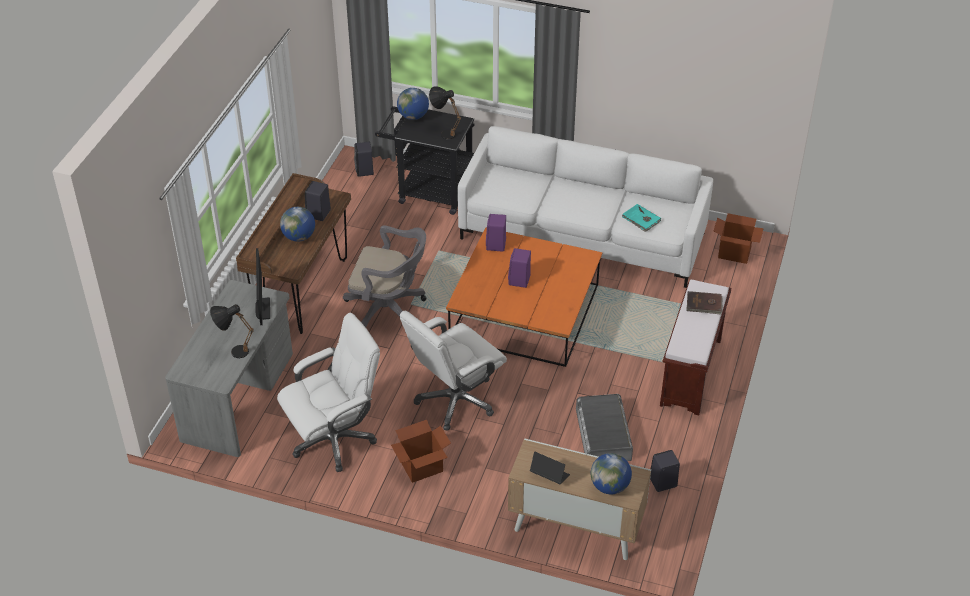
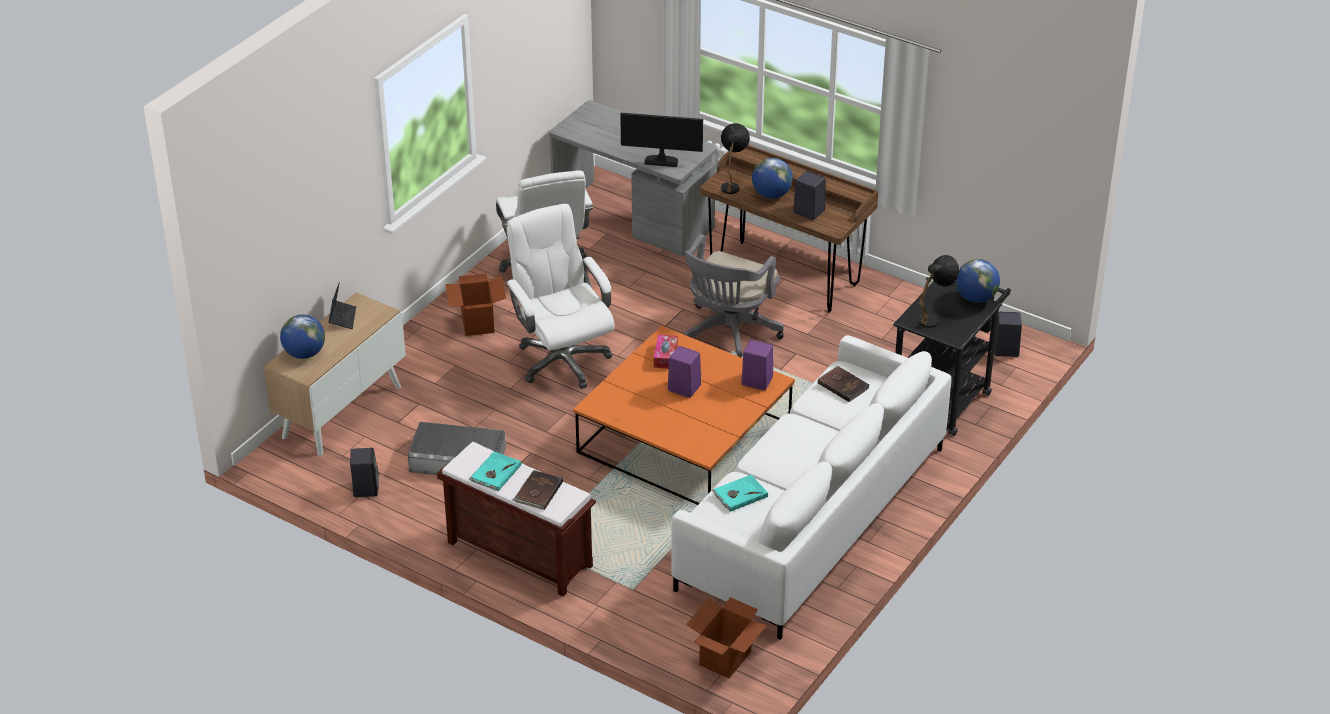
camera: 105 degrees right, 5 degrees down
(233, 351) = (606, 139): black table lamp -> black table lamp (732, 184)
(485, 297) = (665, 356): none -> tissue box
(501, 189) = (843, 385): none -> brown book
(549, 475) = (342, 318): laptop -> laptop turned 45 degrees counterclockwise
(696, 331) = (495, 473): none -> turquoise book

